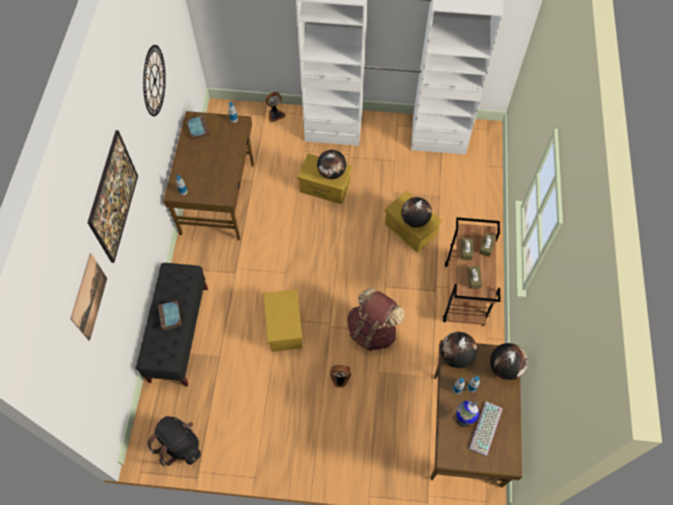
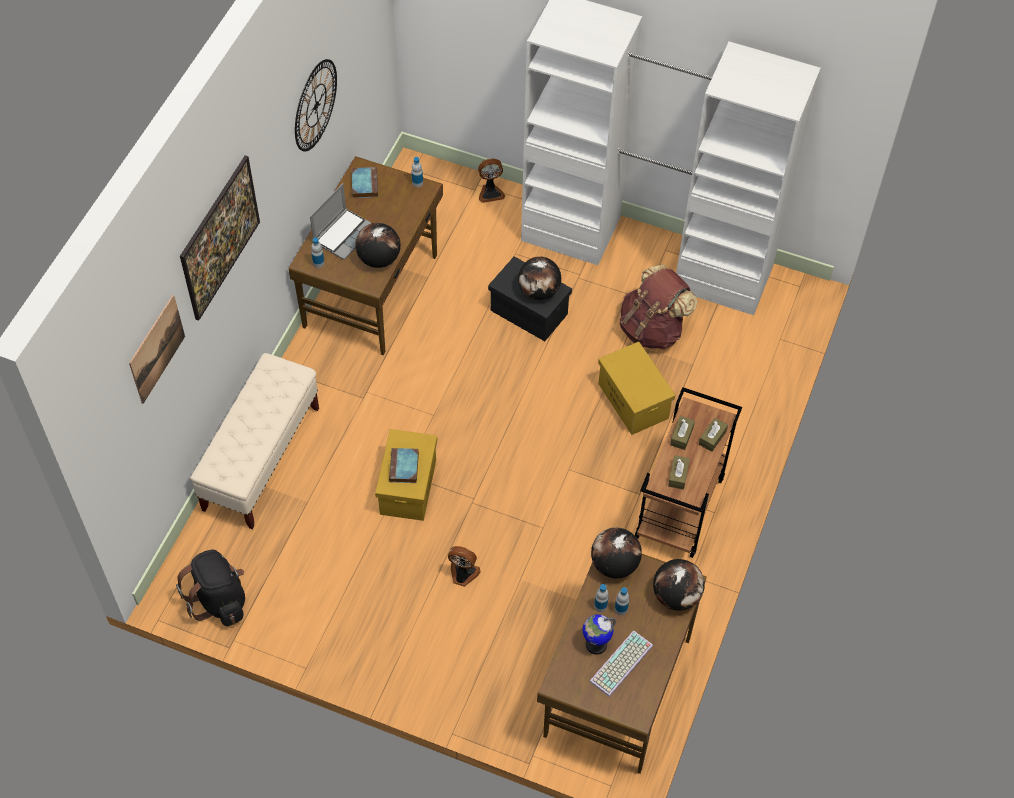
camera: 15 degrees right, 5 degrees down
(170, 317) = (254, 424): book -> book (404, 468)
(179, 333) = (261, 458): black bench -> beige bench
(194, 167) = (344, 234): none -> laptop
(325, 187) = (530, 312): yellow storage box -> black storage box
(372, 330) = (530, 523): brown backpack -> brown backpack (652, 329)
(414, 220) = (635, 384): globe -> globe (378, 259)

